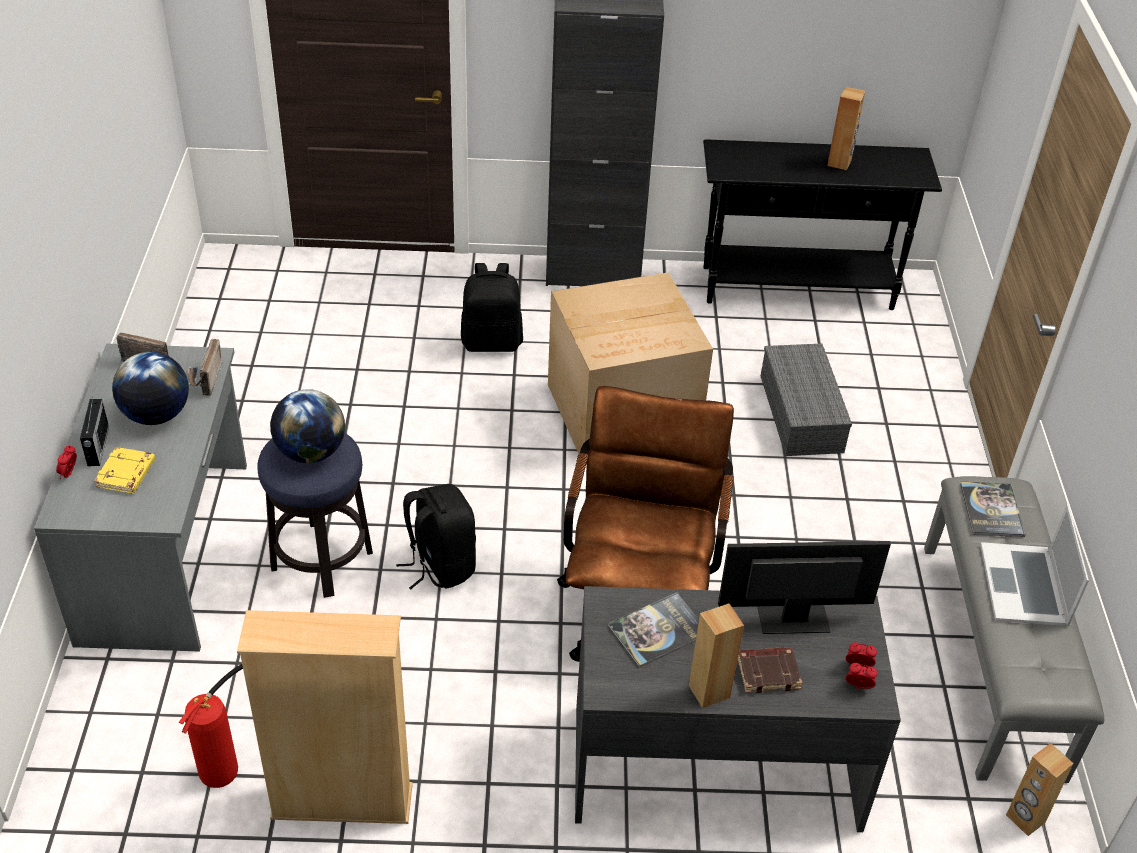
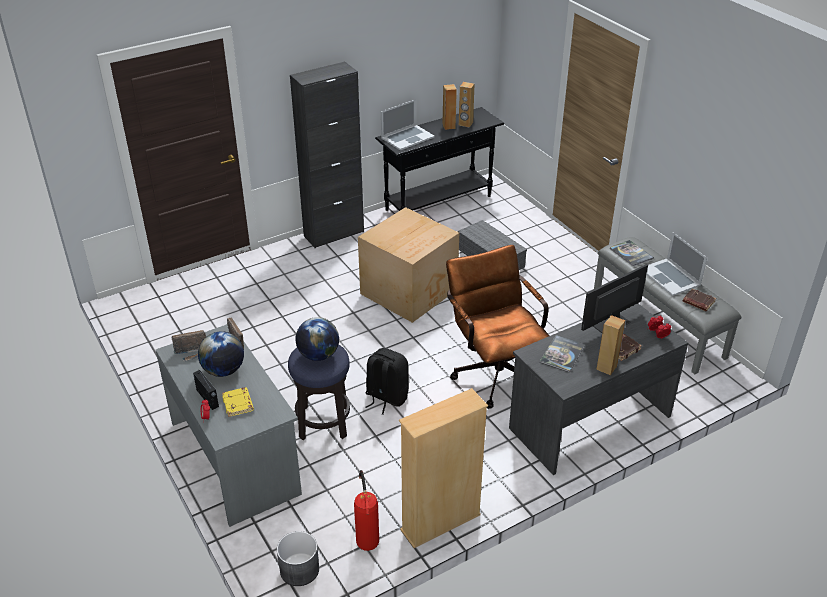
camera: 30 degrees left, 5 degrees down
(100, 760) = (299, 569): none -> grey planter
(492, 341) = (312, 285): black backpack -> none
(753, 157) = (407, 137): none -> laptop
(1025, 819) = (724, 380): brown speaker -> brown speaker (465, 124)
(1033, 654) = (698, 302): none -> brown book

